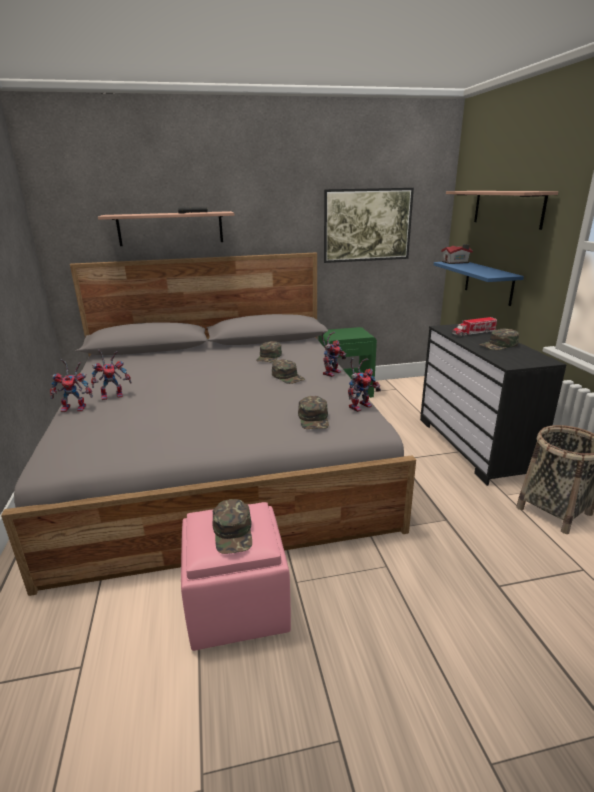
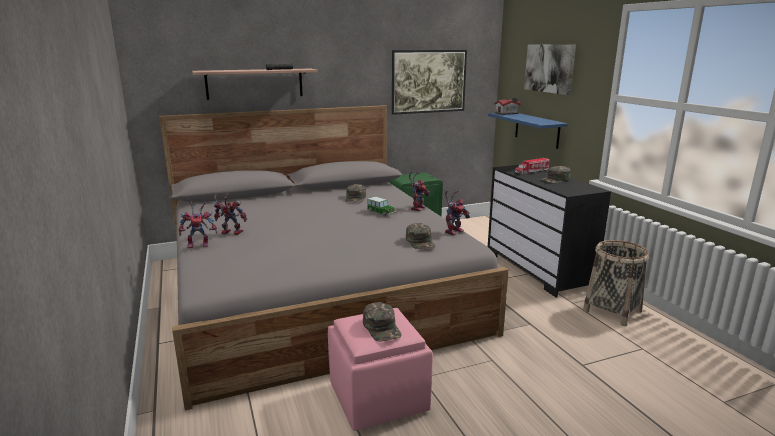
camera: 10 degrees left, 5 degrees down
(114, 395) = (229, 233): toy robot -> toy robot turned 135 degrees counterclockwise
(288, 377) = (381, 212): green cap -> toy car
(507, 208) = (549, 68): shelf -> picture

